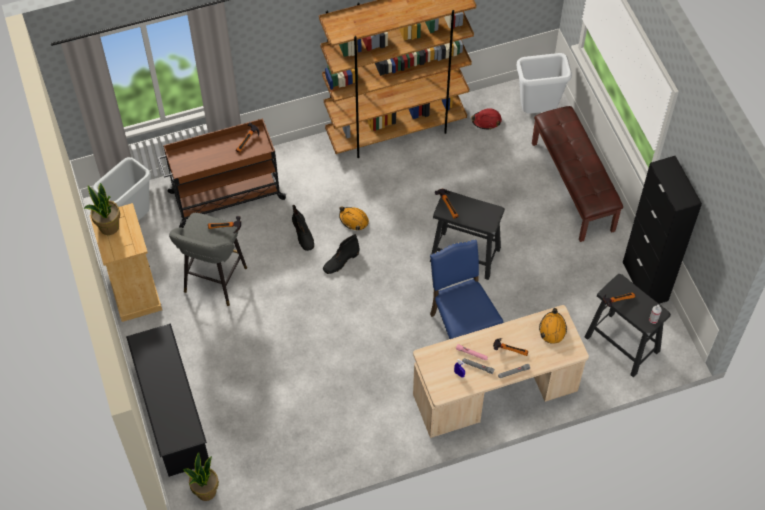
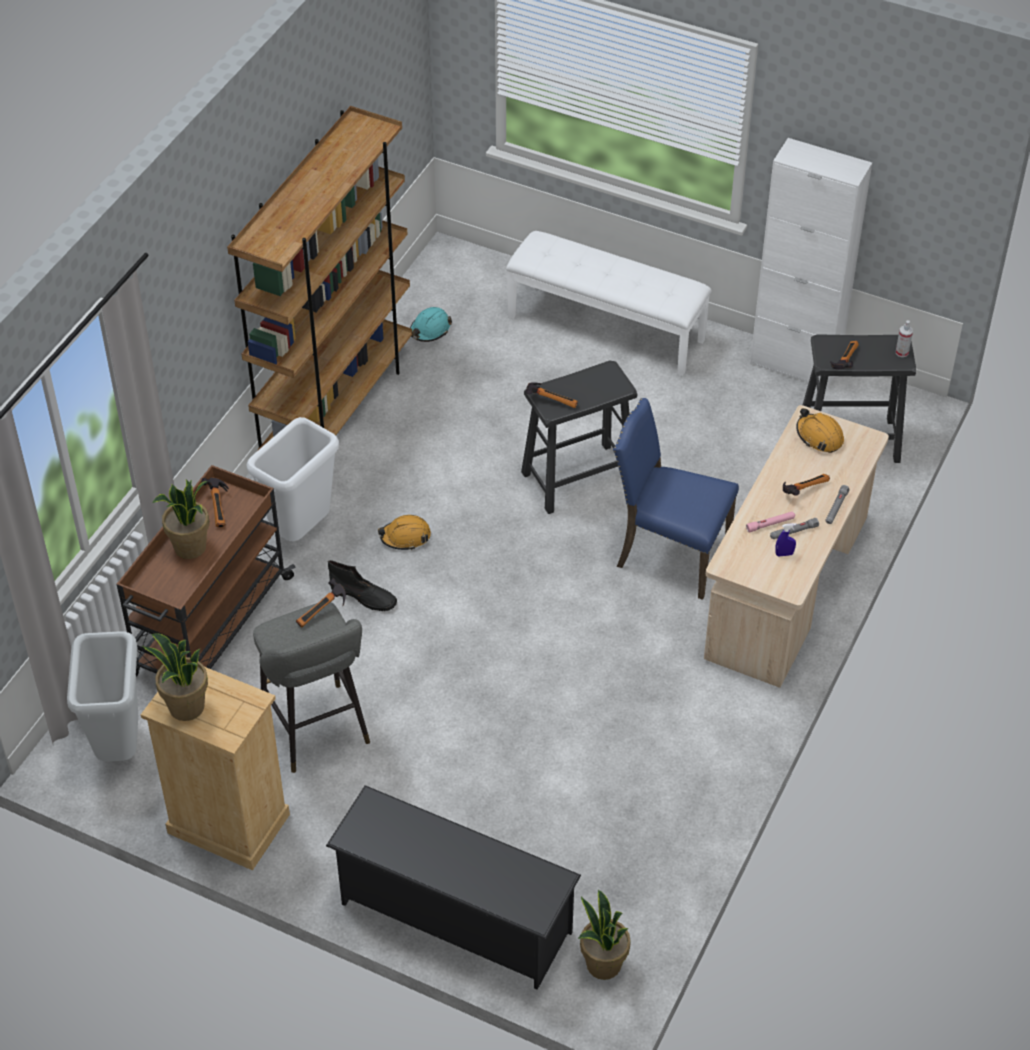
camera: 45 degrees left, 10 degrees down
(215, 152) = (190, 547): none -> potted plant
(341, 261) = (446, 591): black boot -> none
(486, 121) = (430, 330): red hard hat -> turquoise hard hat
(538, 110) = (473, 281): white trash can -> white trash can (301, 530)
(573, 186) = (606, 328): brown bench -> white bench
(645, 281) = (795, 365): black cabinet -> white cabinet

